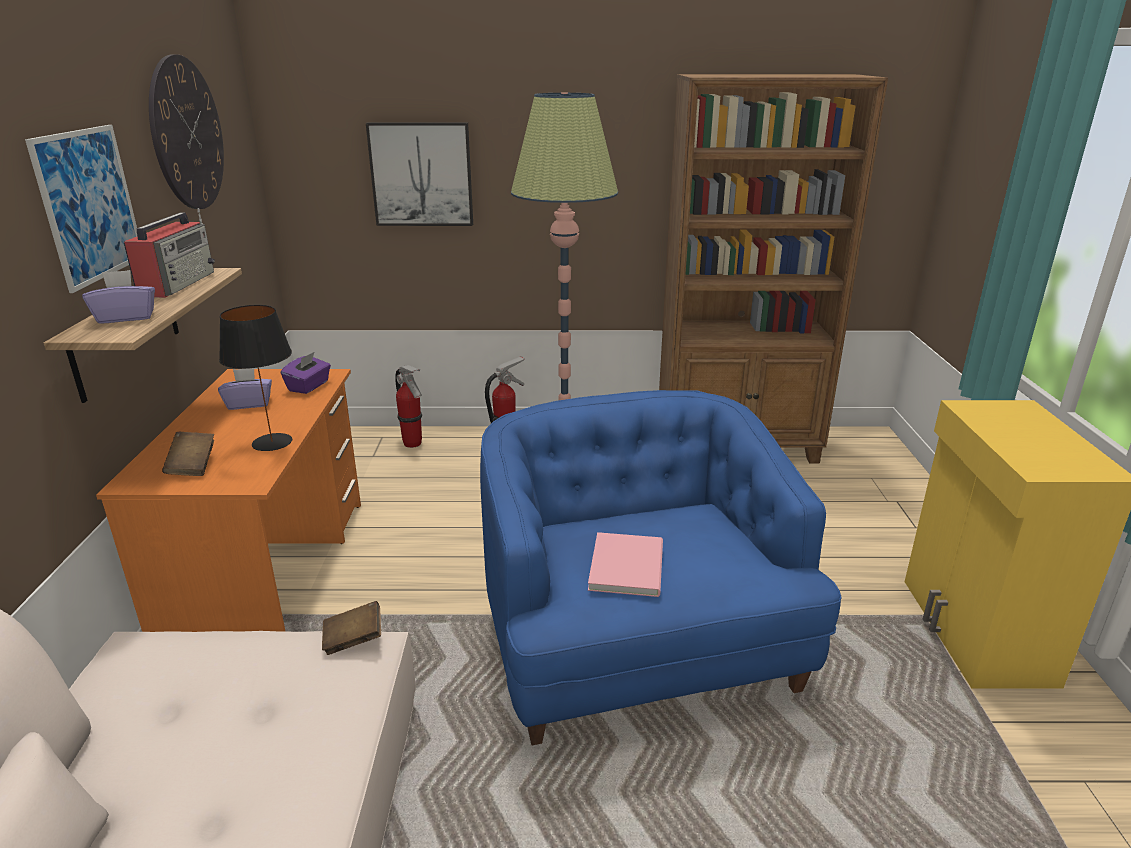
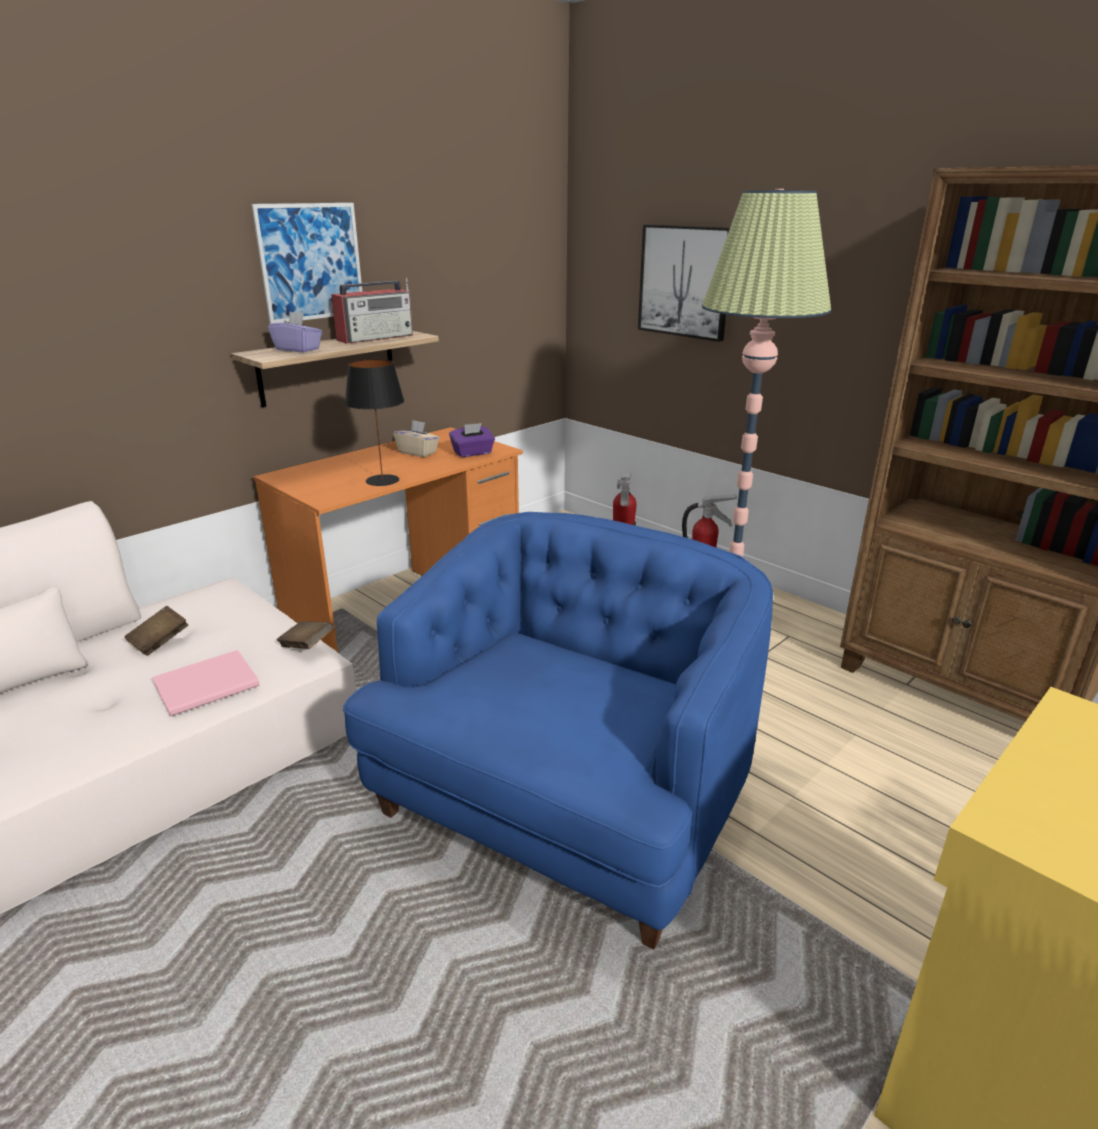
camera: 45 degrees right, 0 degrees up
(187, 134) = (456, 221): wall clock -> none
(192, 466) = (319, 478): brown book -> brown book (159, 642)
(249, 403) = (418, 452): purple tissue box -> beige tissue box
(629, 565) = (503, 690): pink book -> pink book (210, 685)

